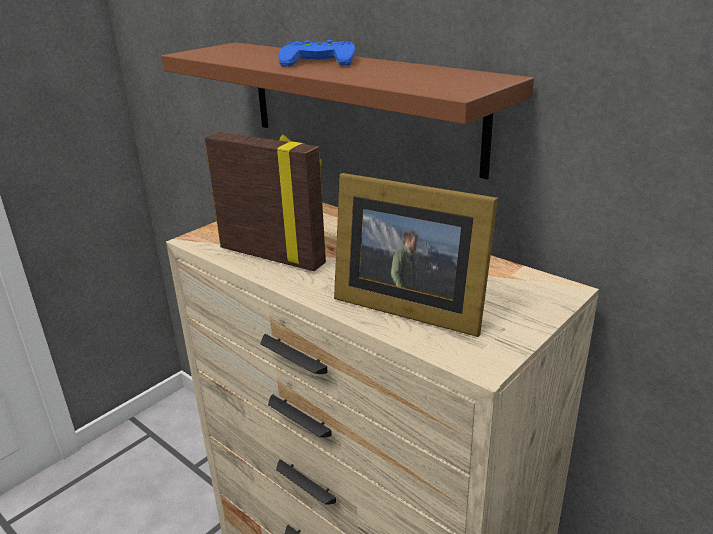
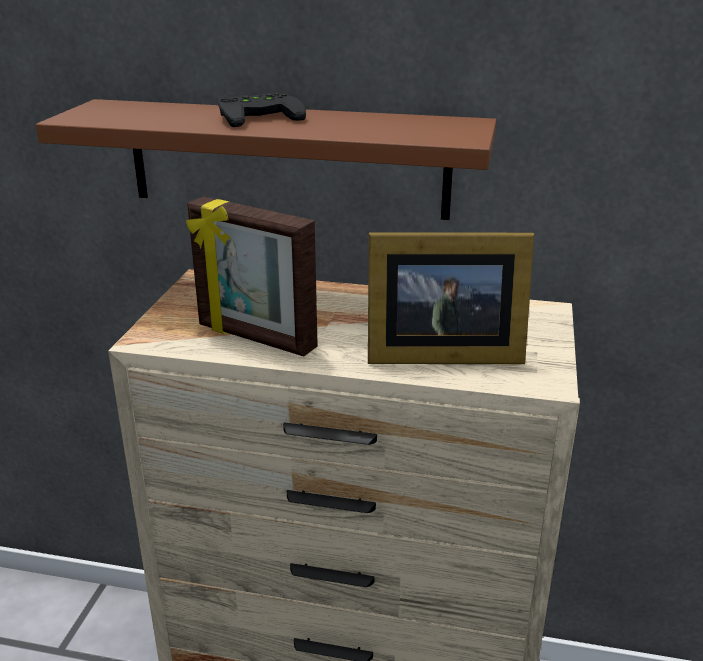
camera: 30 degrees left, 0 degrees up
(273, 255) = (255, 338): picture frame -> picture frame turned 150 degrees counterclockwise
(320, 60) = (258, 116): blue game controller -> black game controller

